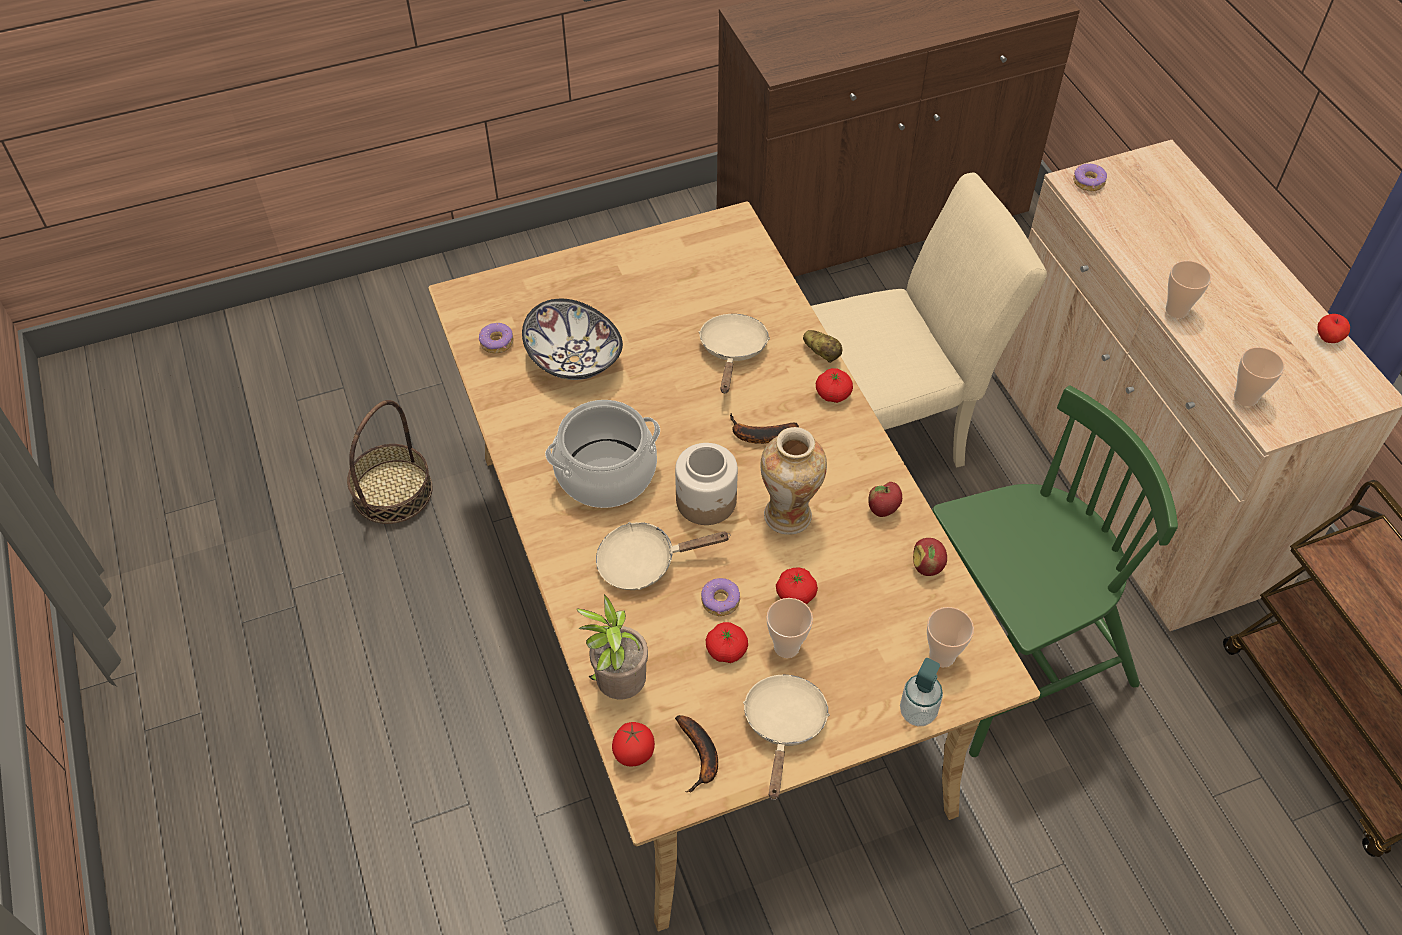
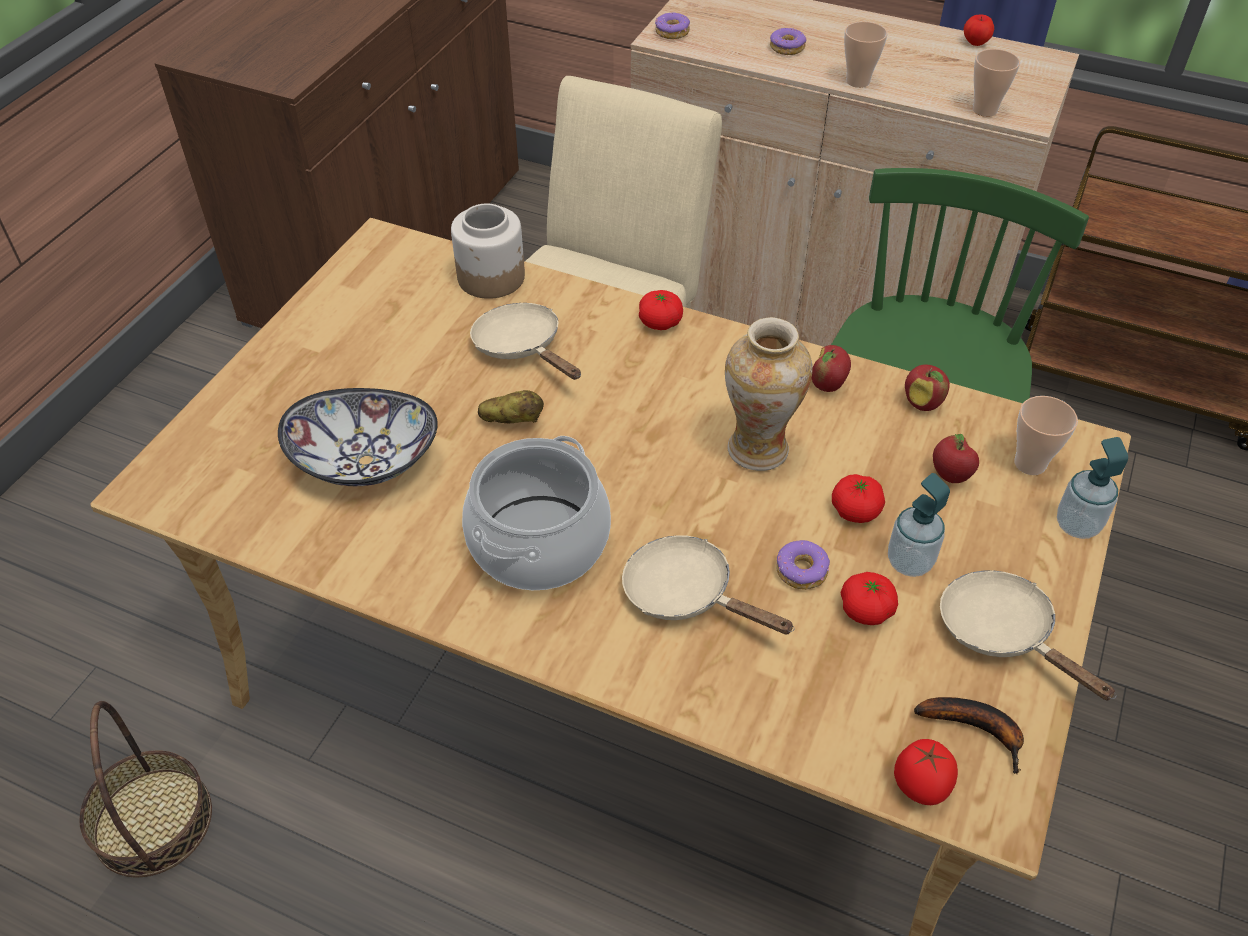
camera: 45 degrees left, 5 degrees down
(497, 343) = (253, 504): donut -> donut (787, 48)
(618, 686) = (818, 734): potted plant -> none
(645, 562) = (686, 594): beige frying pan -> beige frying pan turned 90 degrees clockwise
(707, 501) = (670, 492): jar -> jar (492, 277)
(759, 435) = (641, 401): banana -> none
(786, 647) = (909, 562): cup -> soap dispenser
(822, 353) = (606, 296): potato -> potato (512, 420)
(880, 621) = (949, 476): none -> apple

